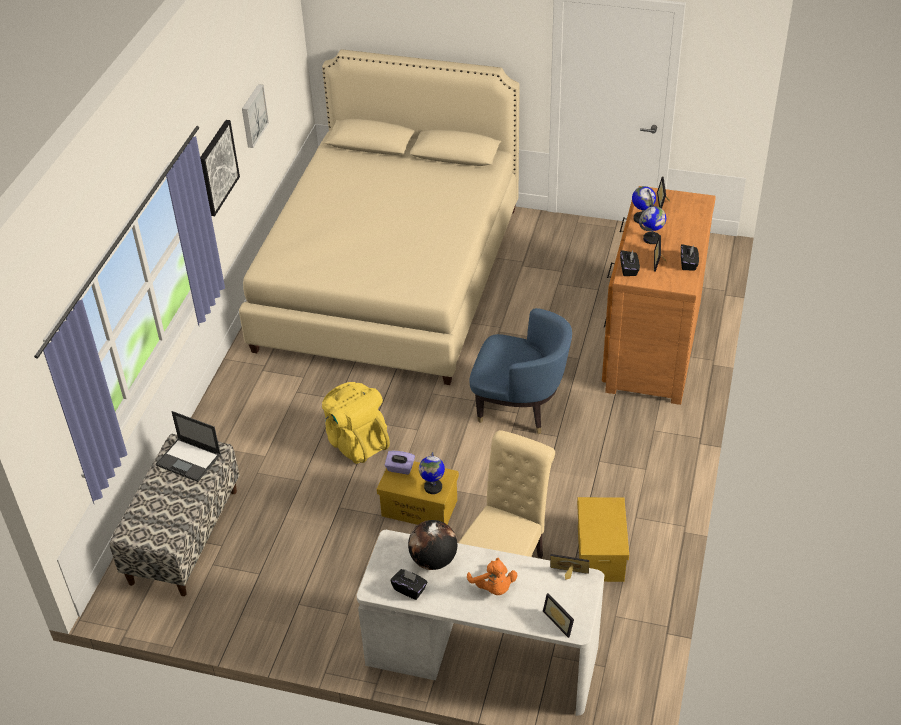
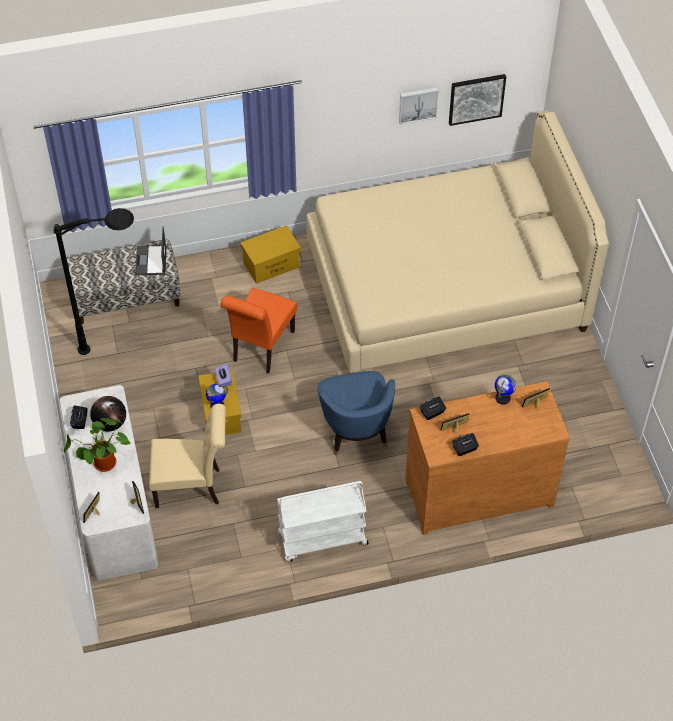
camera: 60 degrees right, 10 degrees up
(217, 167) = (341, 116): picture -> picture (476, 98)
(256, 563) = (124, 347): none -> black floor lamp
(356, 442) = (261, 349): yellow backpack -> orange chair
(493, 587) = (104, 465): orange plush toy -> potted plant
(600, 553) = (239, 538): yellow storage box -> yellow storage box (272, 264)
(642, 484) = (322, 539): none -> white cart
(652, 239) = (481, 414): globe -> none

